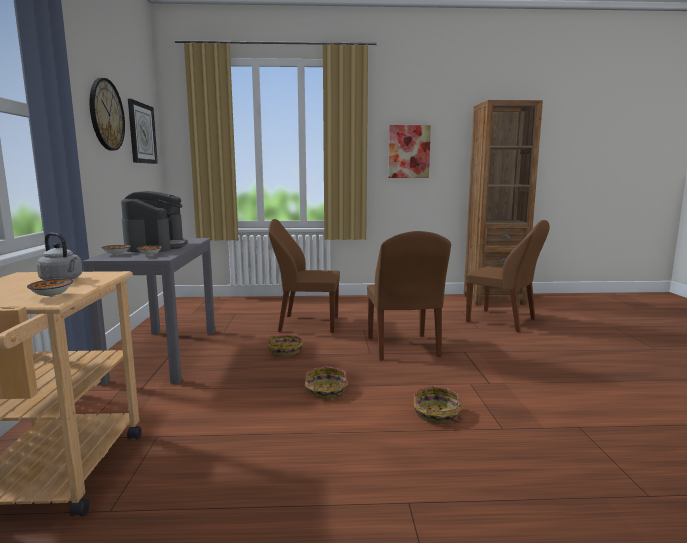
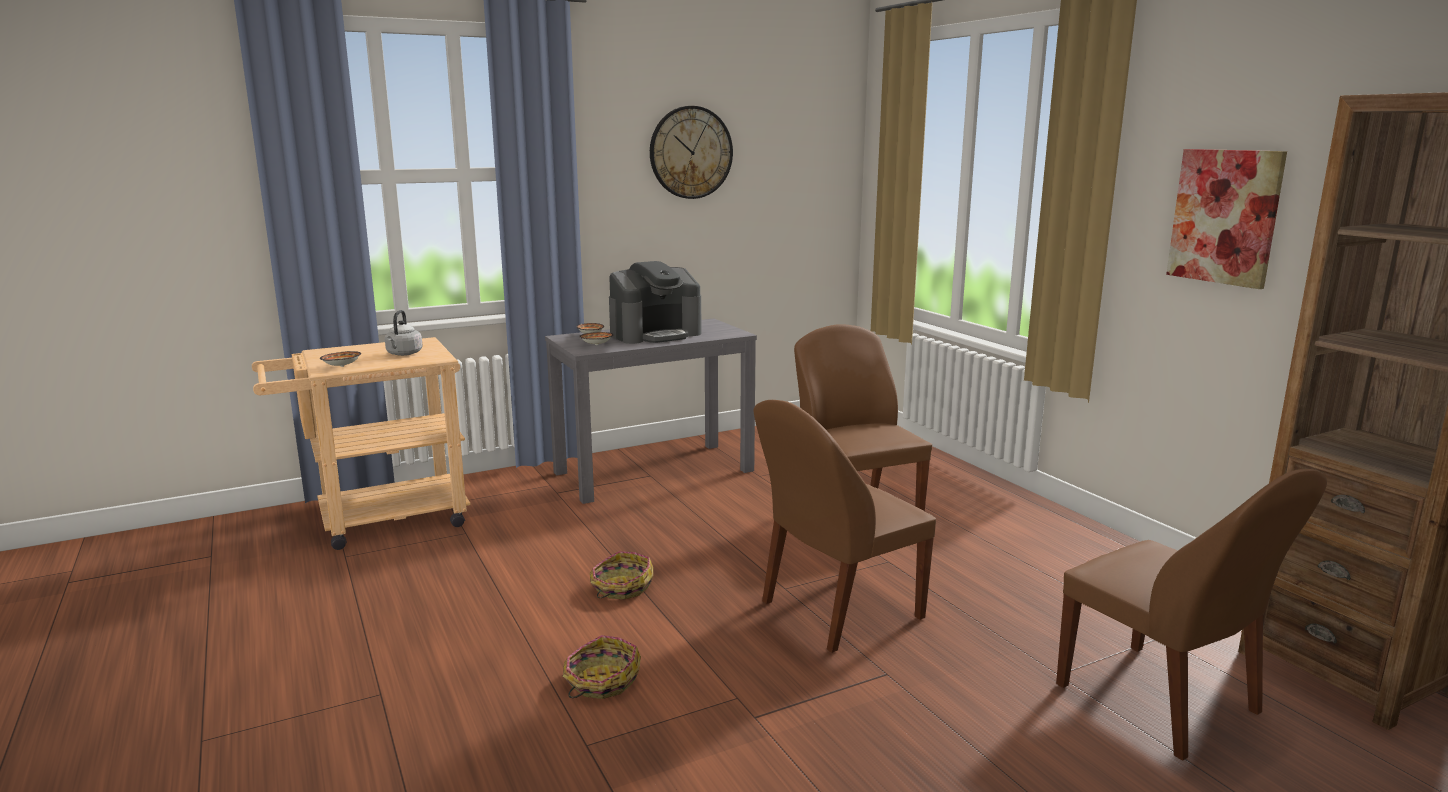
camera: 65 degrees right, 5 degrees up
(141, 133) = (793, 164): wall clock -> none
(286, 350) = (732, 529): basket -> none
(503, 321) = (1161, 702): brown chair -> brown chair turned 45 degrees counterclockwise

